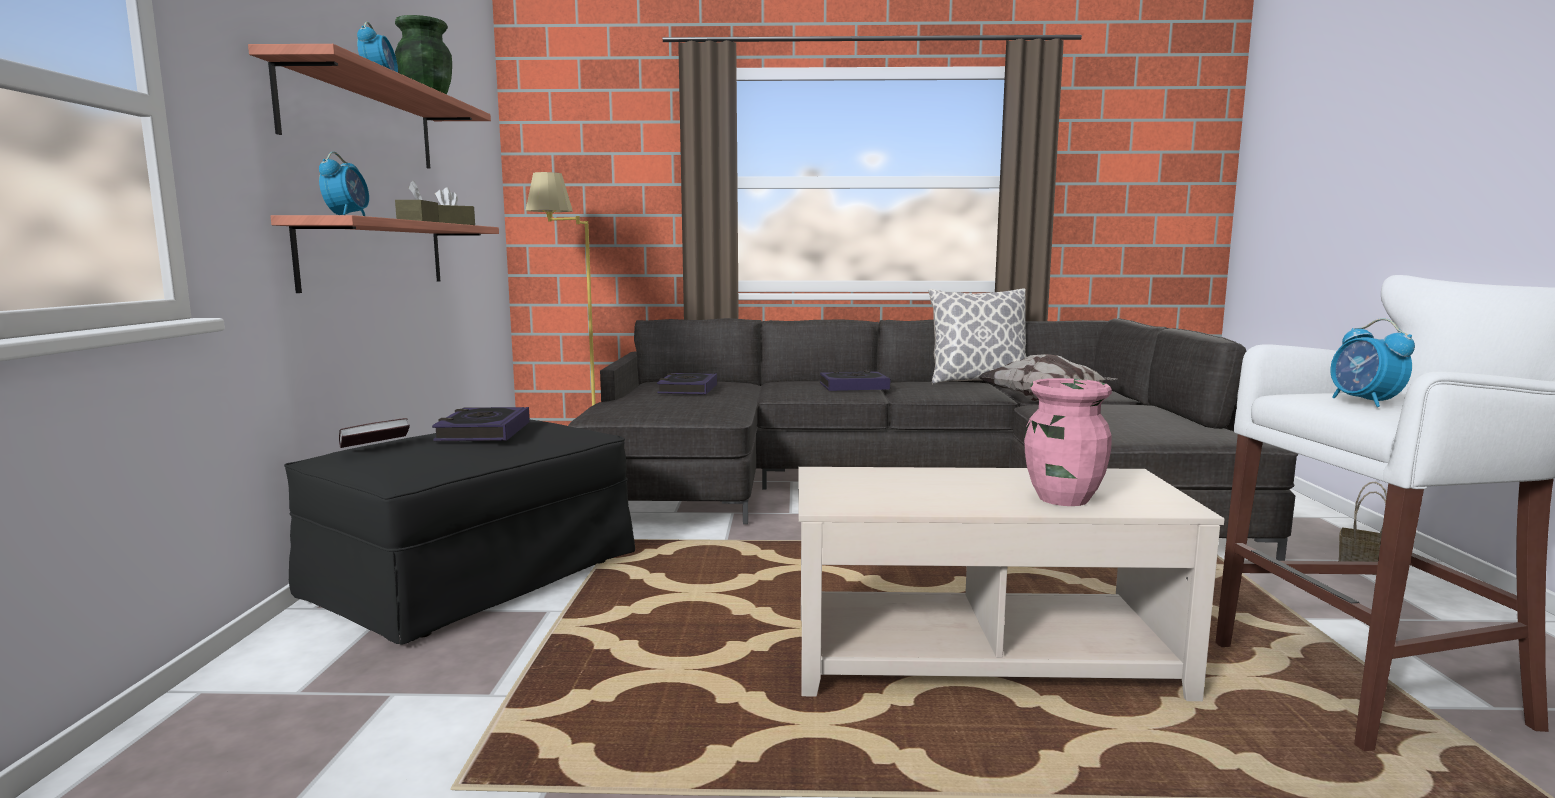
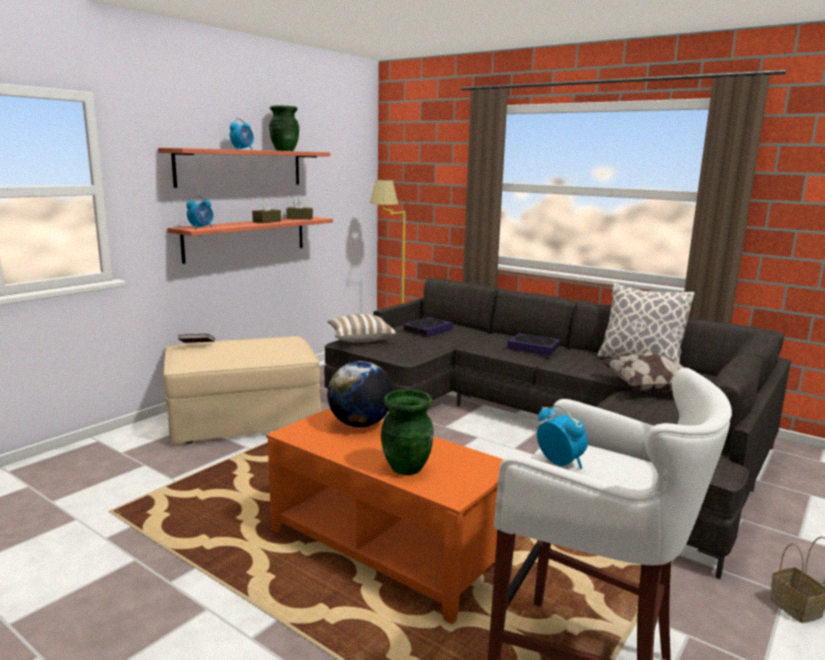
camera: 35 degrees right, 5 degrees up
(473, 578) = (243, 419): black ottoman -> beige ottoman
(483, 432) = (250, 345): book -> none
(618, 409) = (360, 339): none -> pillow
(889, 476) = (360, 424): none -> globe
(981, 657) = (387, 548): beige coffee table -> orange coffee table
(1062, 498) = (406, 467): pink vase -> green vase
(1364, 402) = (560, 462): alarm clock -> alarm clock turned 120 degrees clockwise

